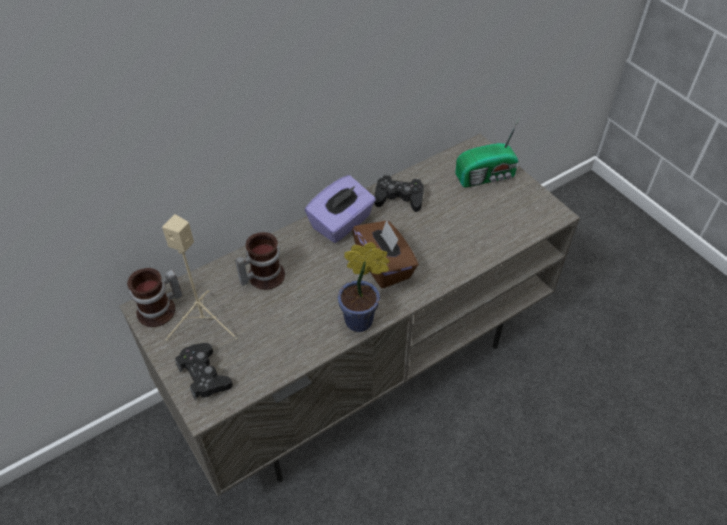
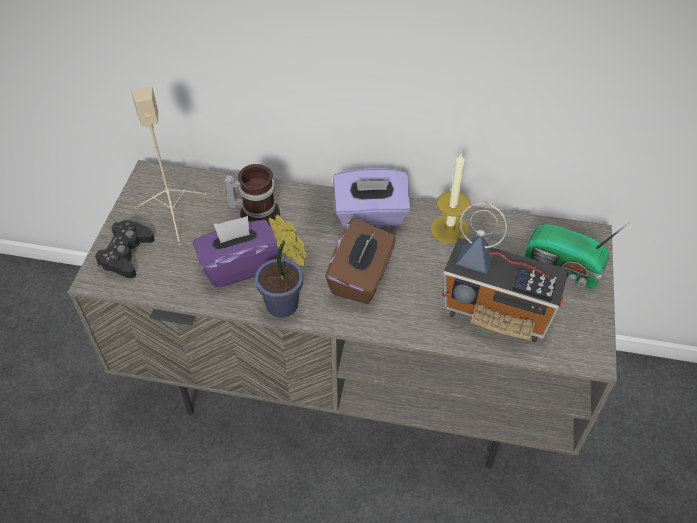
camera: 45 degrees right, 0 degrees up
(161, 310) = (158, 184): mug -> none
(298, 319) = (239, 266): none -> purple tissue box
(399, 198) = (449, 229): black game controller -> candle
(482, 226) = (497, 311): none -> radio

